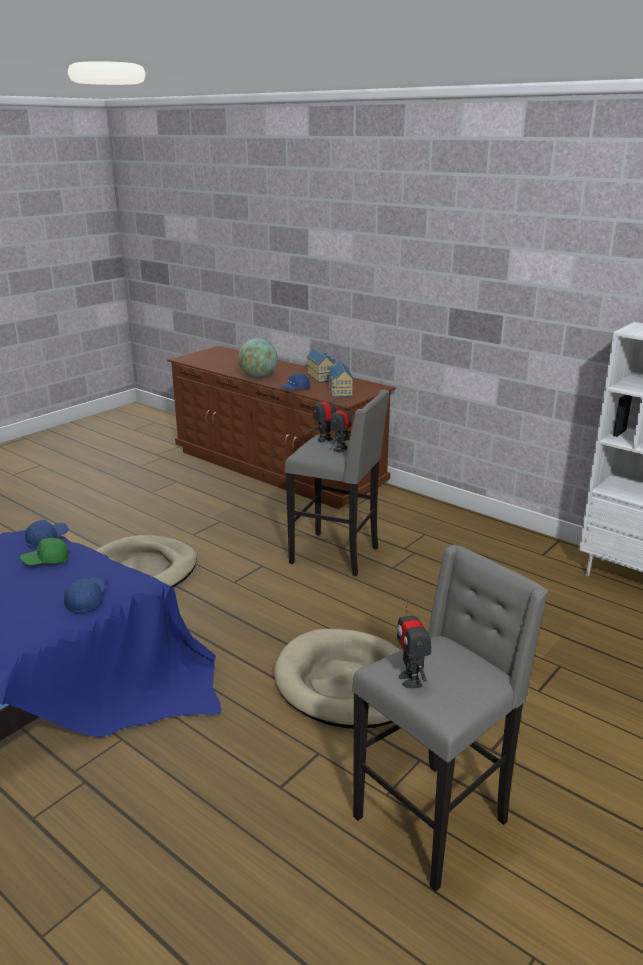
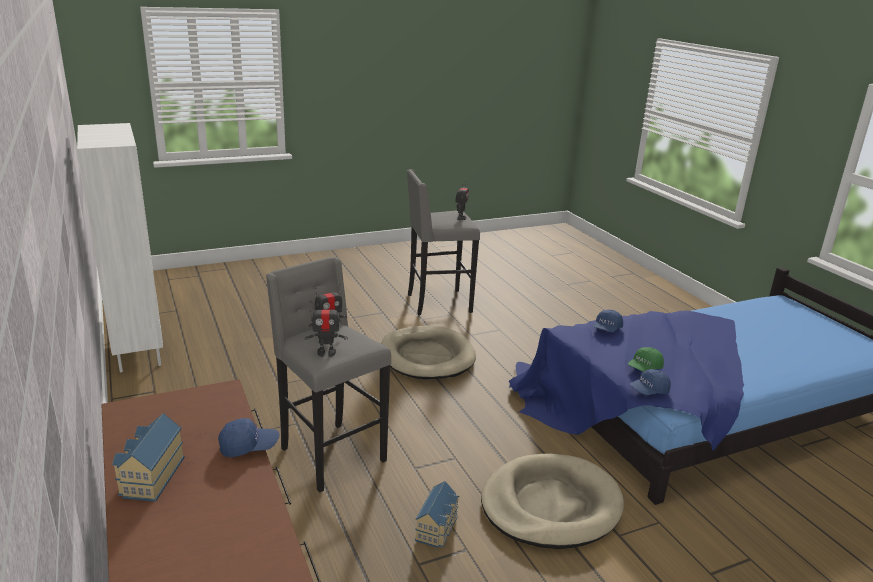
camera: 155 degrees left, 0 degrees up
(46, 561) = (644, 368): green cap -> green cap turned 135 degrees clockwise
(258, 377) = (255, 521): globe -> none
(339, 391) = (194, 417): toy house -> toy house (438, 527)

